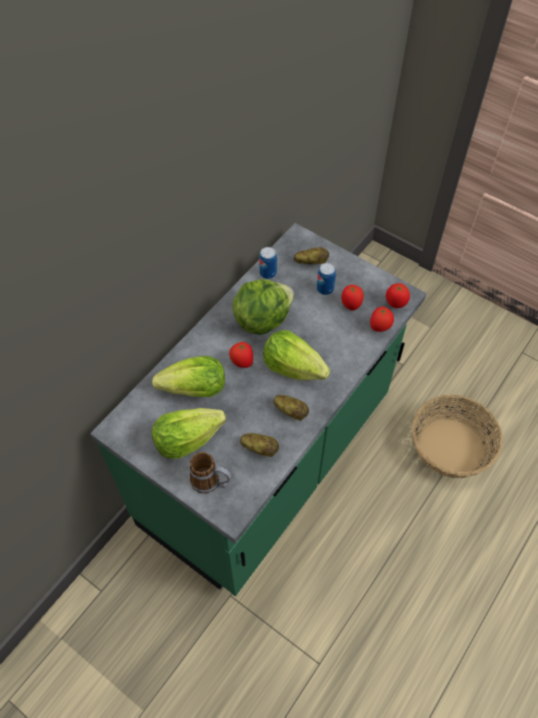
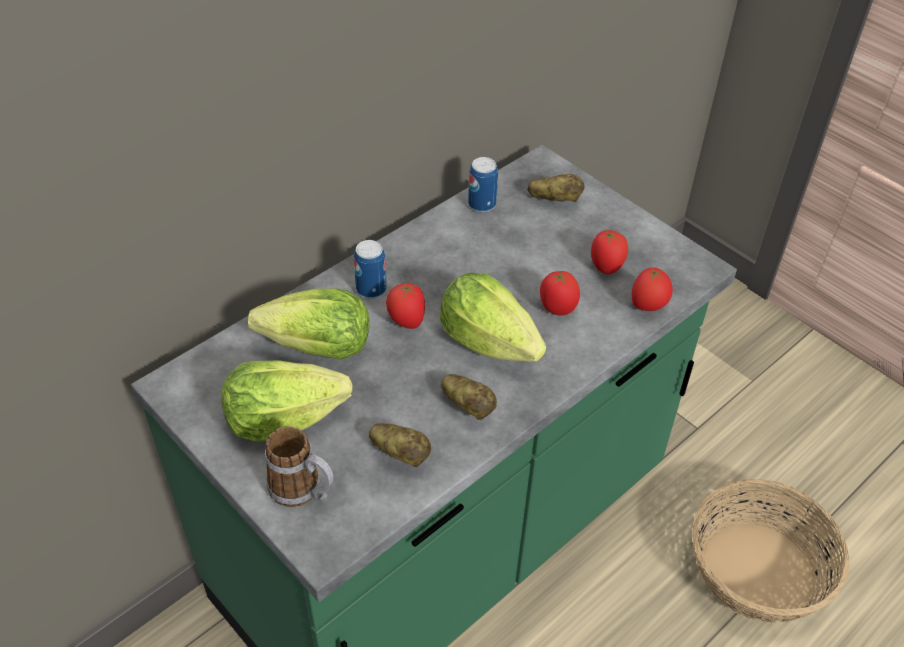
camera: 10 degrees right, 10 degrees down
(262, 319) = (455, 266): lettuce -> none
(325, 289) = (568, 239): can -> can (371, 289)
(395, 303) = (681, 276): tomato -> tomato (557, 308)

